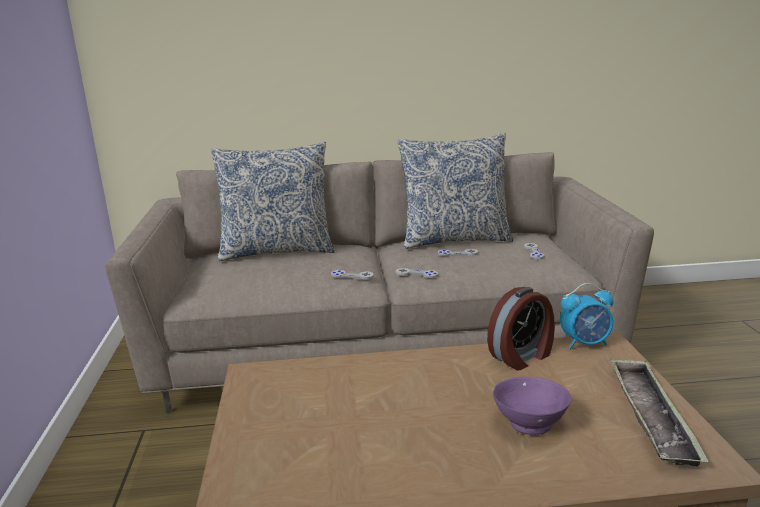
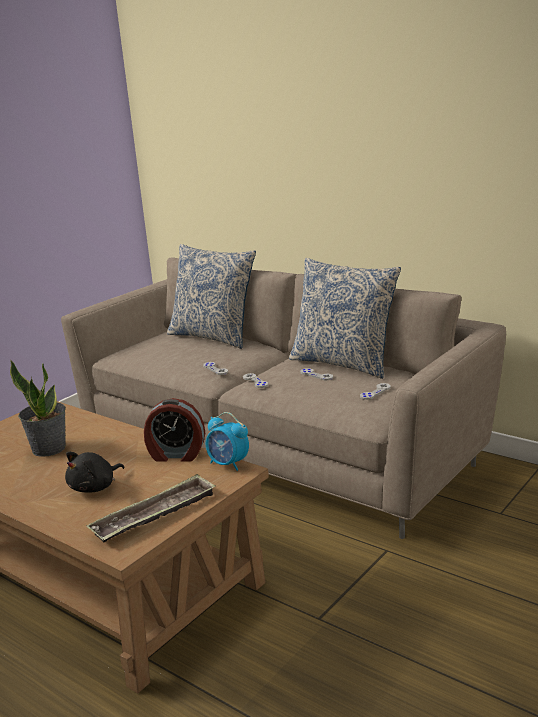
camera: 45 degrees right, 0 degrees up
(371, 413) = (49, 448): none -> potted plant
(530, 423) = (95, 487): purple bowl -> black plush toy

